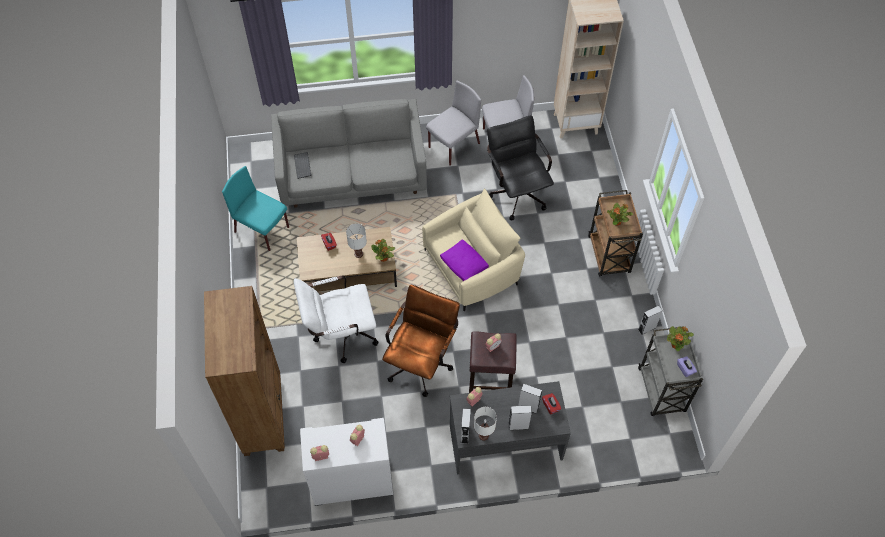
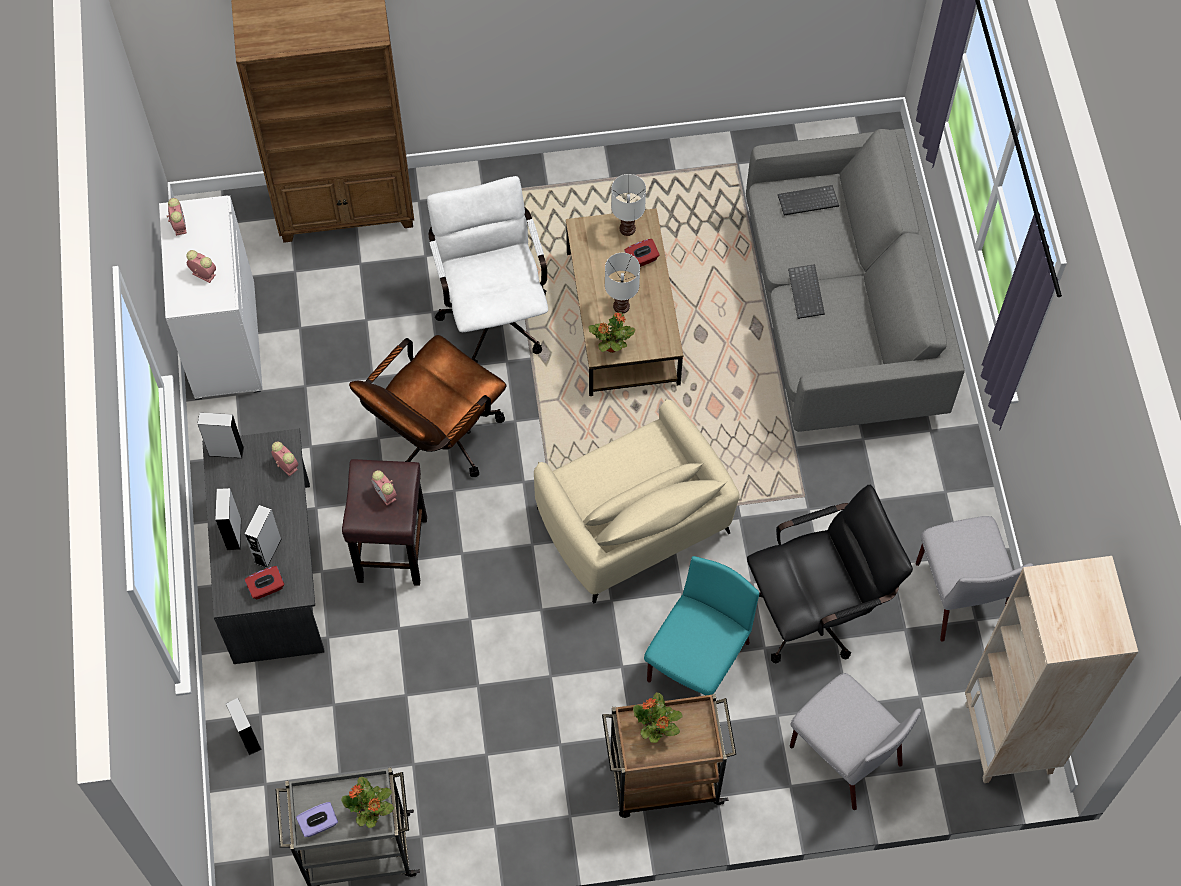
camera: 90 degrees right, 5 degrees up
(262, 230) = (709, 179): turquoise chair -> turquoise chair (697, 664)
(359, 168) = (807, 293): none -> keyboard
(422, 361) = (436, 439): brown office chair -> brown office chair turned 105 degrees clockwise
(453, 146) = (927, 493): grey chair -> grey chair (843, 754)
(464, 265) = (594, 477): purple pillow -> none
(483, 435) = (221, 479): white table lamp -> white table lamp (628, 229)
(646, 328) = (493, 838): grey speaker -> grey speaker (248, 737)

